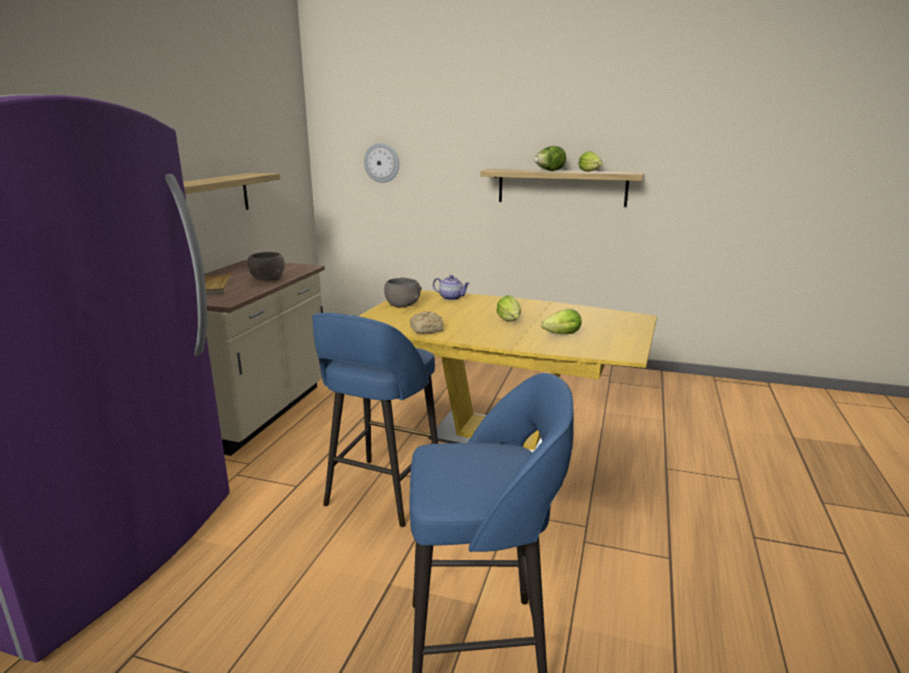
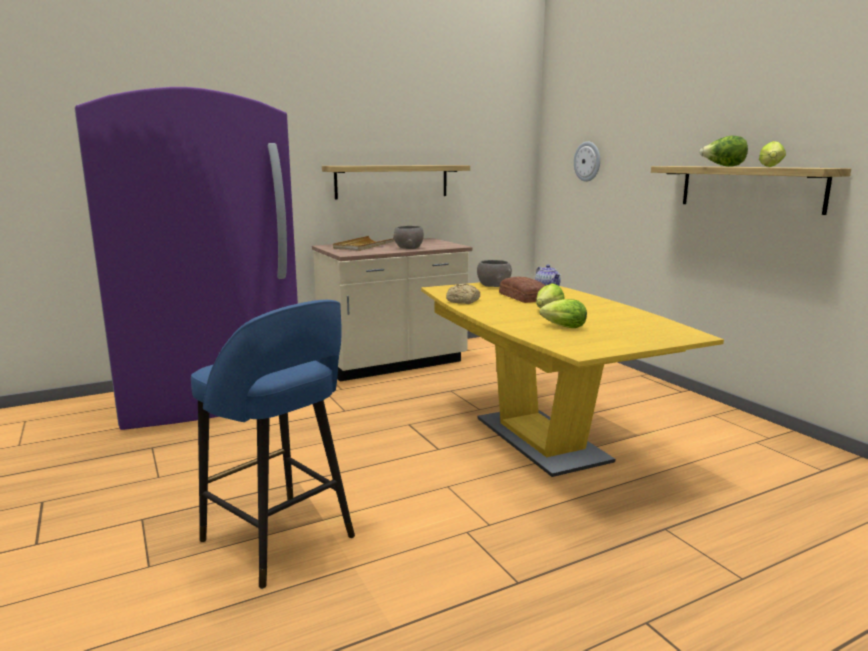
camera: 45 degrees right, 5 degrees down
(382, 493) = (384, 436): blue stool -> none
(457, 311) = (523, 297): none -> bread

